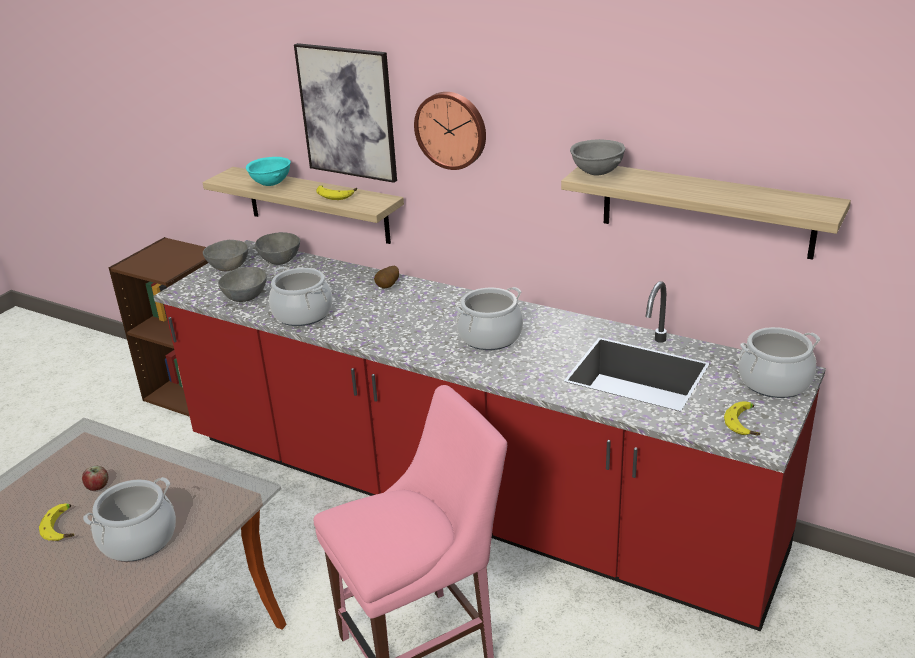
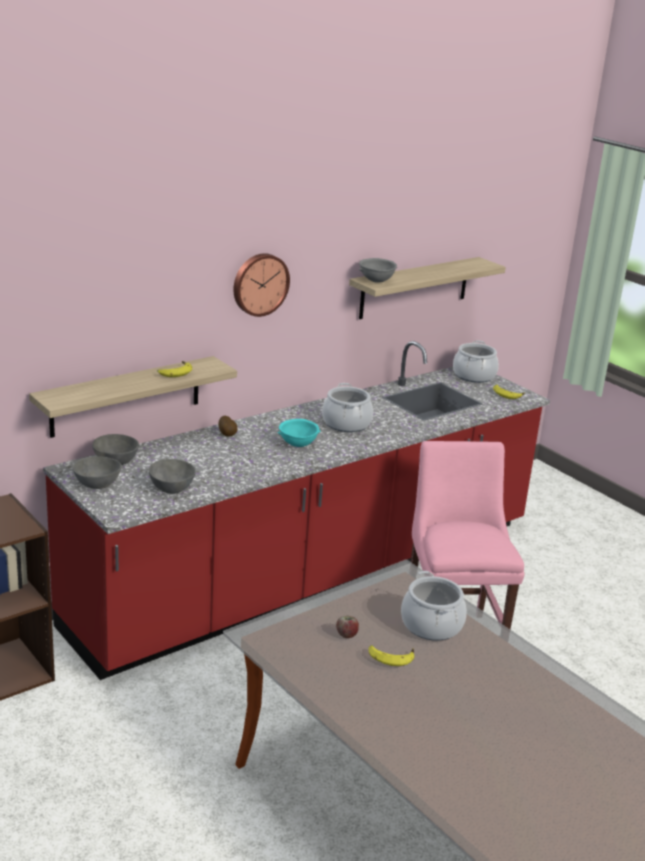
camera: 70 degrees left, 5 degrees down
(270, 184) = (108, 388): turquoise bowl -> turquoise bowl (298, 445)
(302, 314) = (233, 473): cooking pot -> none
(347, 112) = (169, 296): picture -> none

